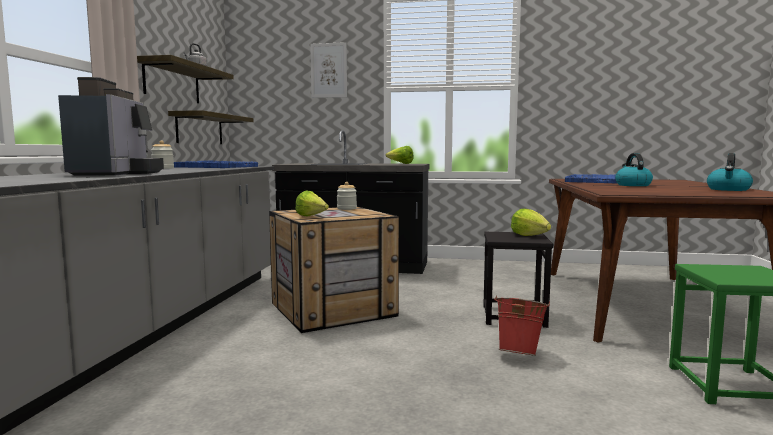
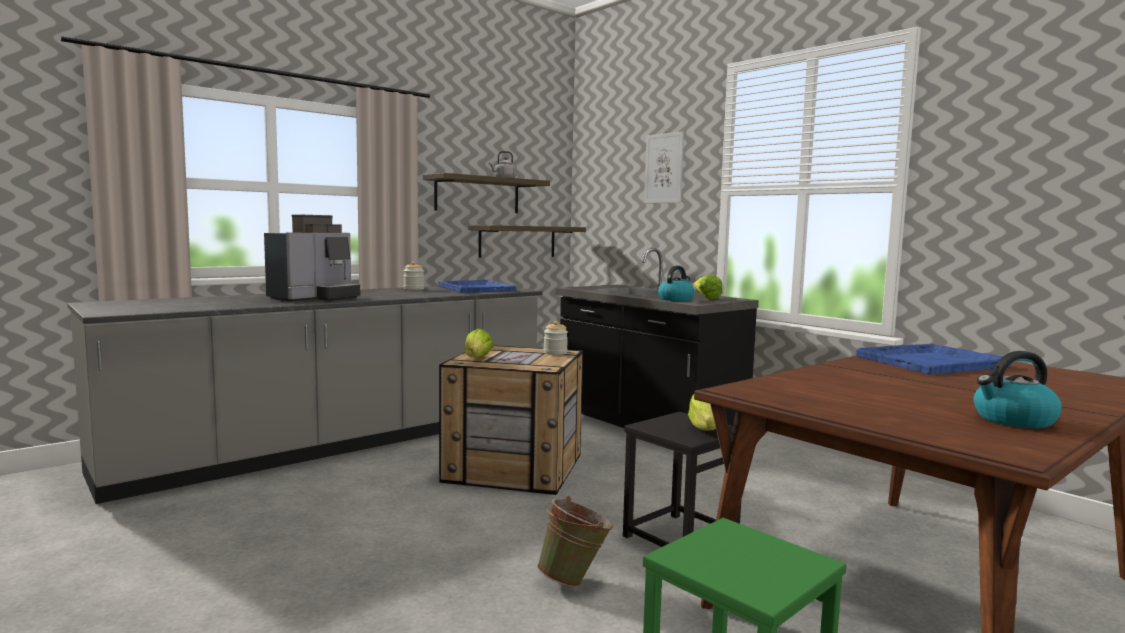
camera: 40 degrees right, 0 degrees up
(519, 354) = (575, 580): red bucket -> green bucket
(632, 185) = (911, 380): kettle -> kettle (675, 299)

